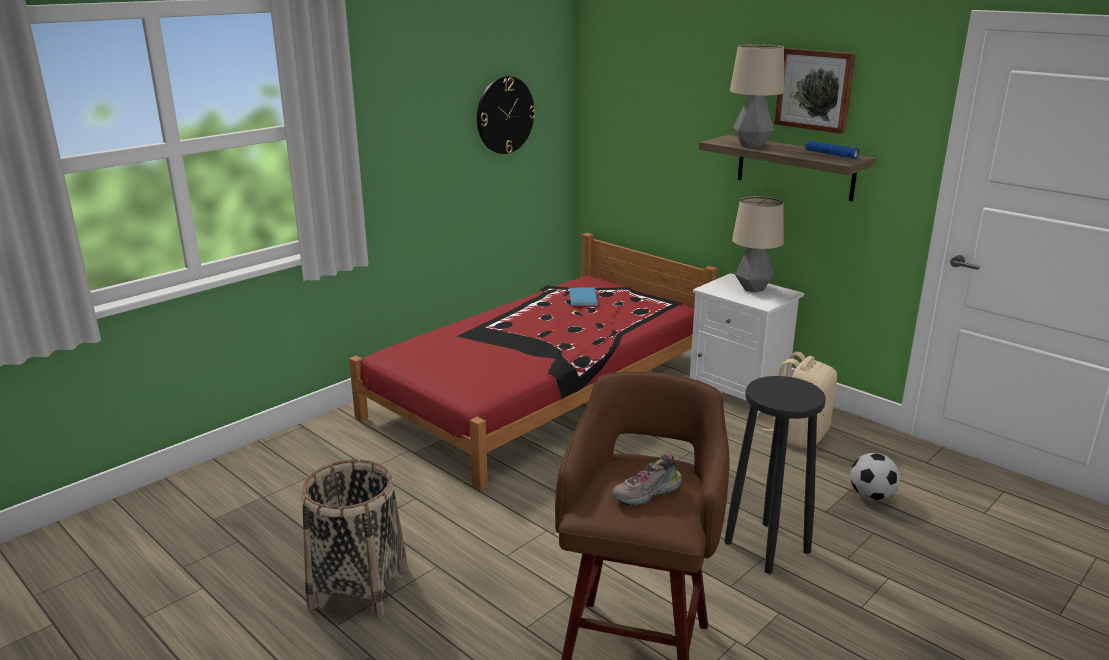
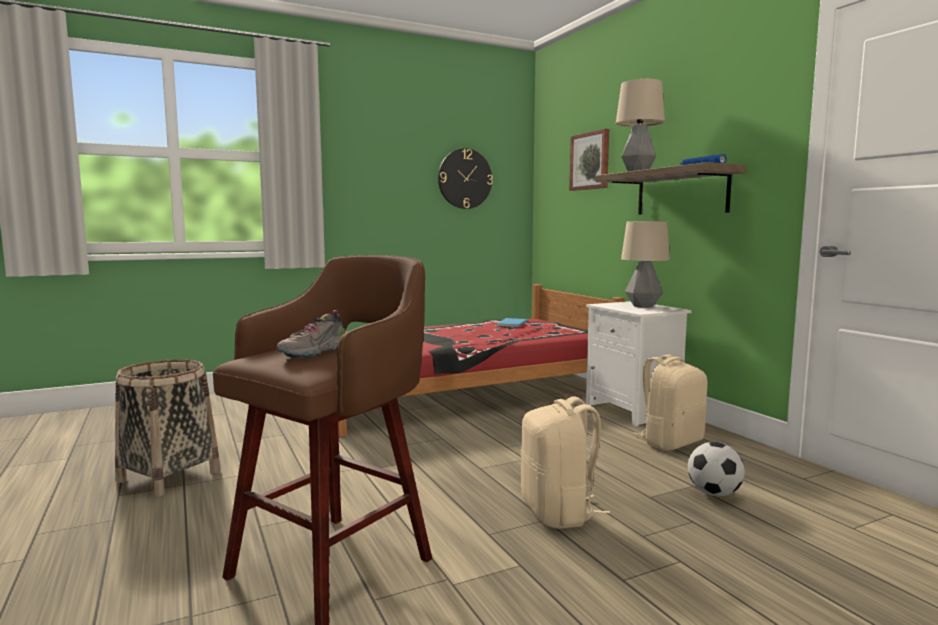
camera: 20 degrees right, 15 degrees down
(647, 494) = (316, 352): shoe -> shoe turned 45 degrees counterclockwise
(768, 547) = (559, 512): black stool -> beige backpack
(815, 90) = (693, 117): picture -> picture (590, 161)

